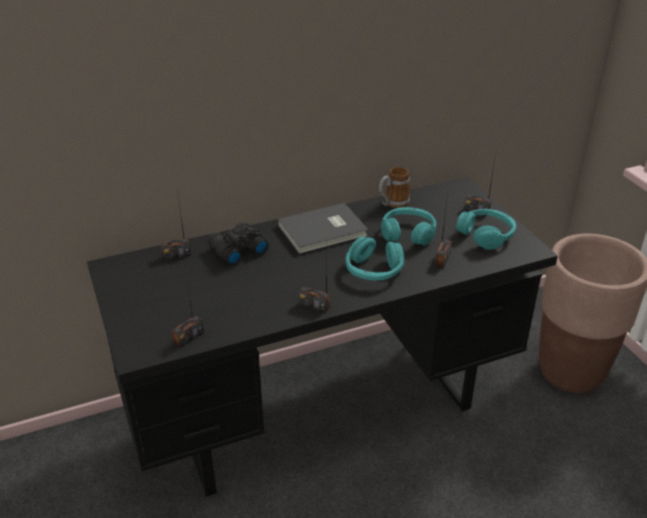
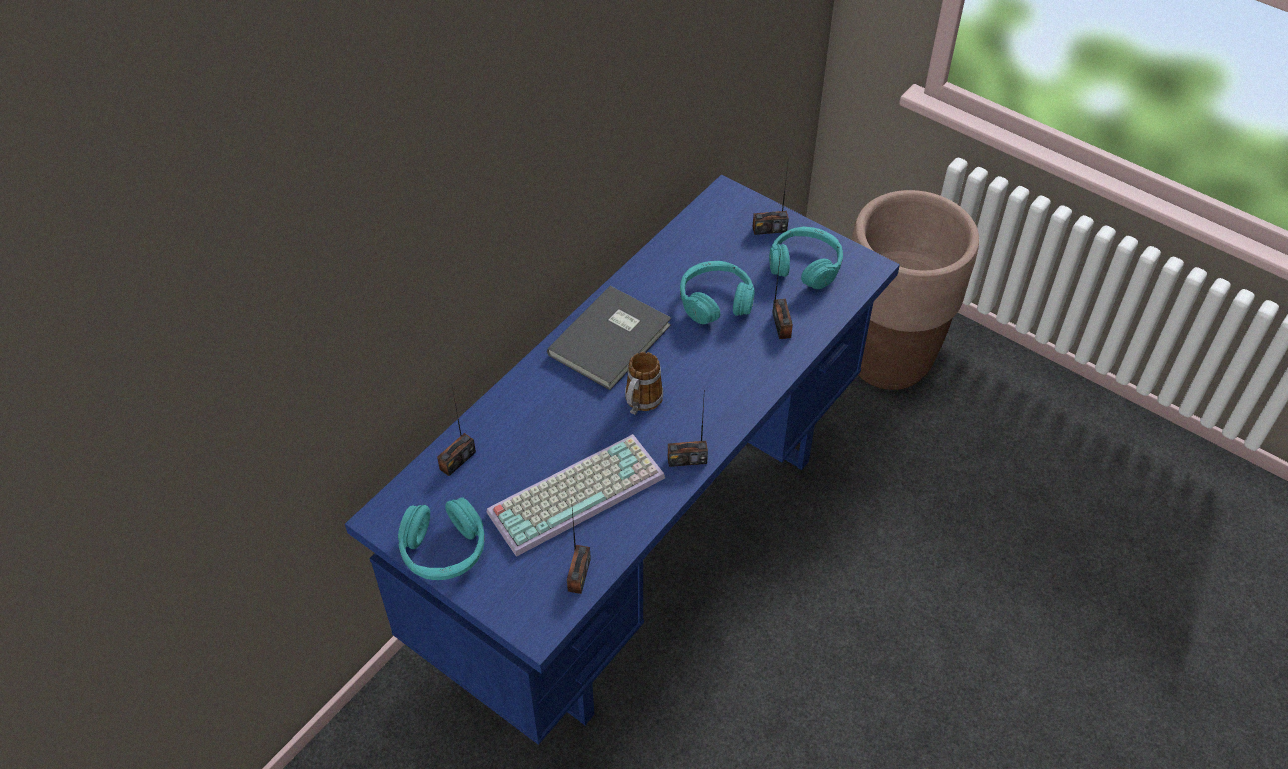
camera: 30 degrees left, 15 degrees up
(229, 295) = (577, 491): none -> keyboard
(236, 250) = (528, 418): black binoculars -> none
(324, 408) = (643, 541): black desk -> blue desk
(373, 270) = (716, 377): turquoise headphones -> turquoise headphones (444, 550)
(393, 203) = (663, 258): mug -> mug (640, 403)

